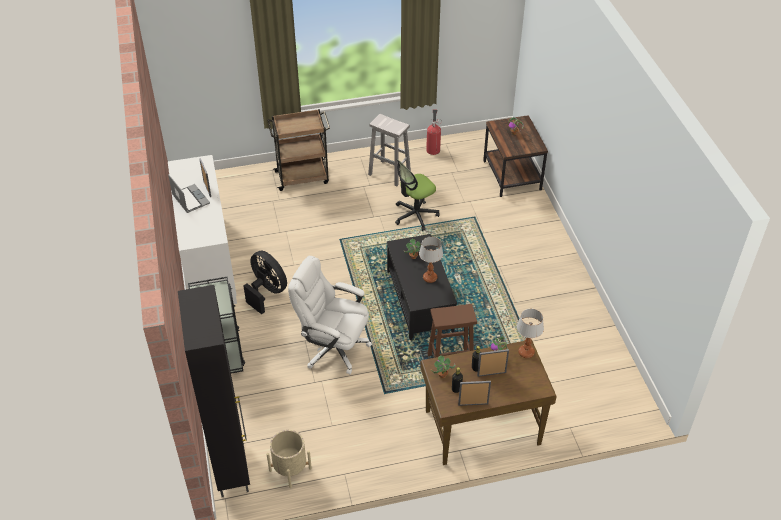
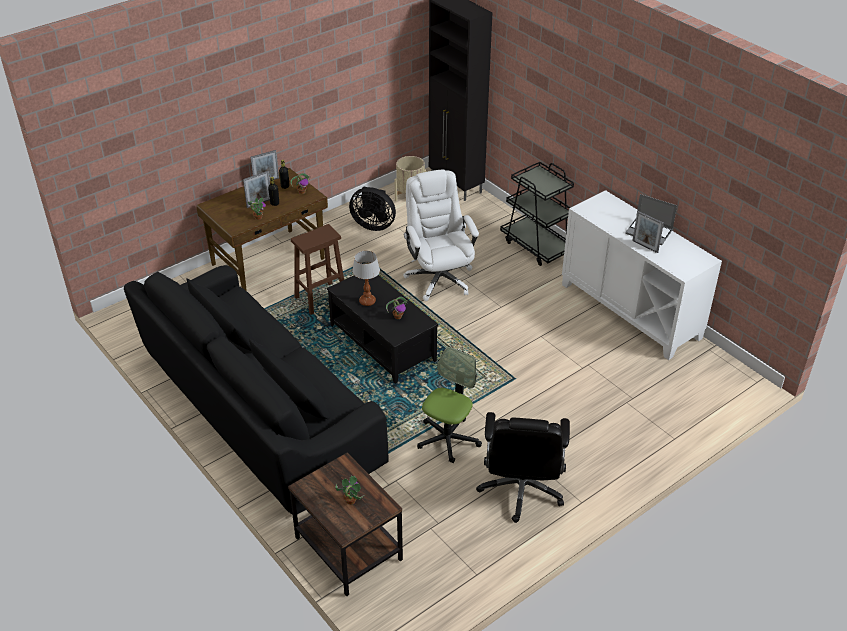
camera: 155 degrees right, 5 degrees down
(267, 292) = (543, 303): black fan -> black fan (373, 224)
(303, 177) = (627, 442): brown cart -> none
(333, 348) = (439, 278): white office chair -> white office chair turned 105 degrees counterclockwise
(390, 173) = (521, 490): white stool -> black office chair
(433, 149) = (488, 556): fire extinguisher -> none
(526, 352) = (233, 225): table lamp -> none
(540, 279) = (257, 409): none -> black sofa

